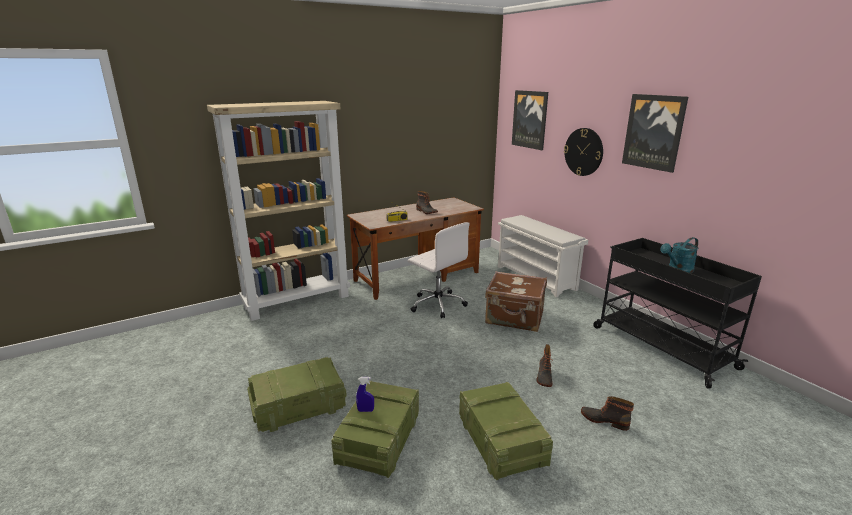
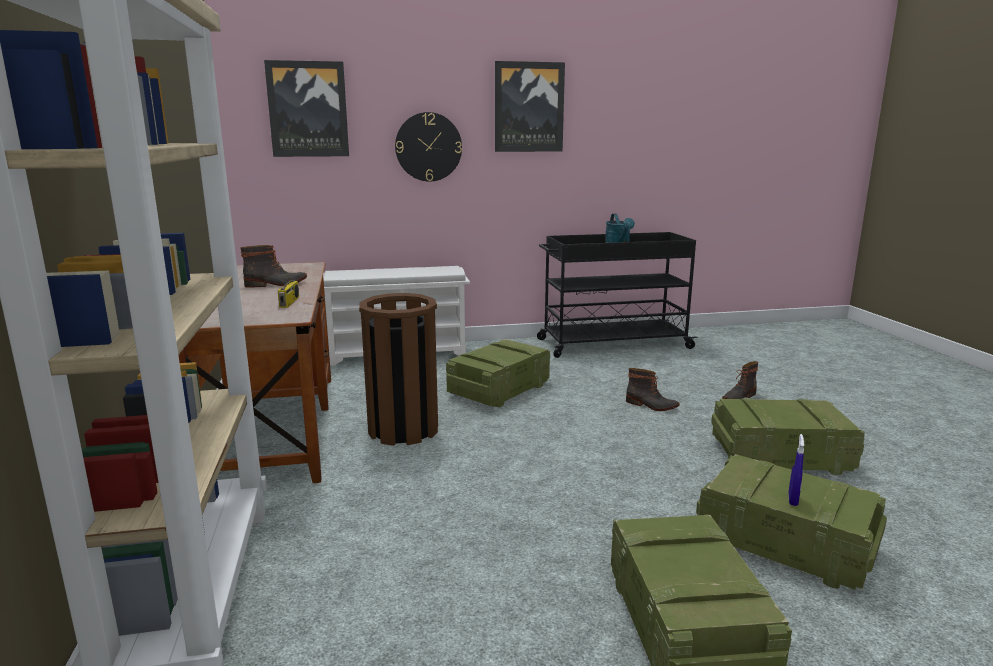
camera: 70 degrees left, 5 degrees down
(437, 304) = (403, 430): white office chair -> brown trash can
(515, 318) = (500, 389): brown suitcase -> crate

